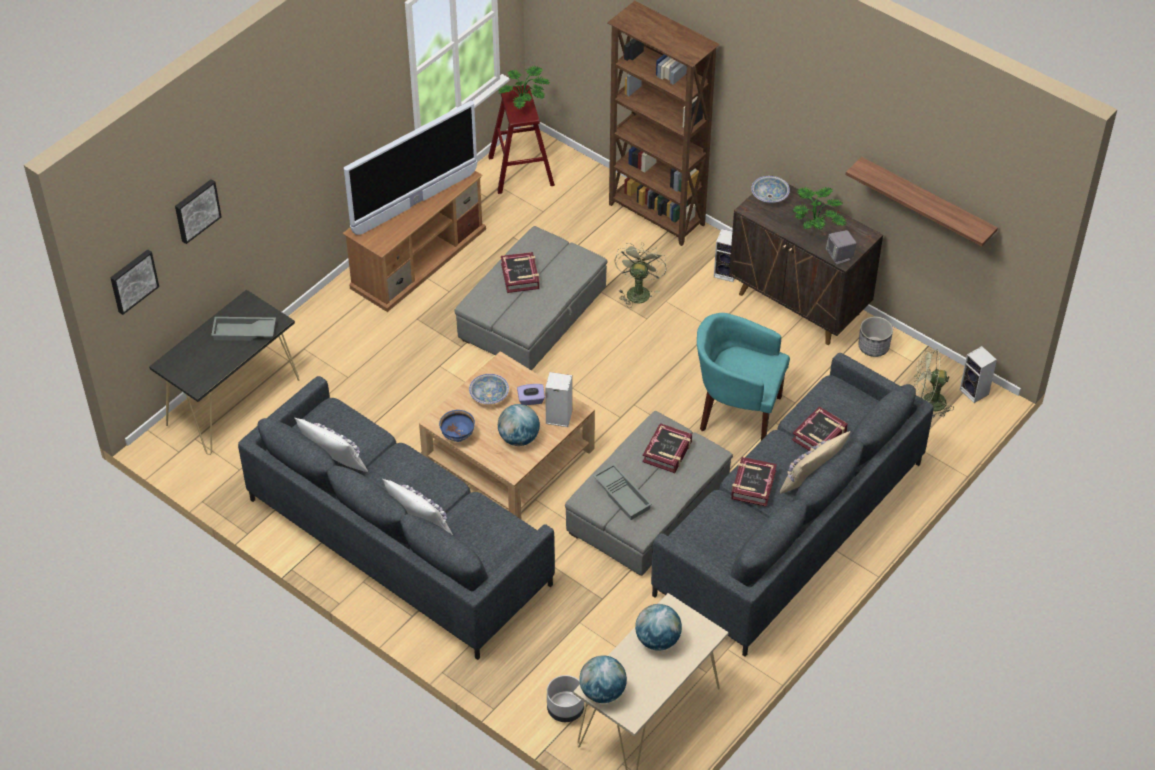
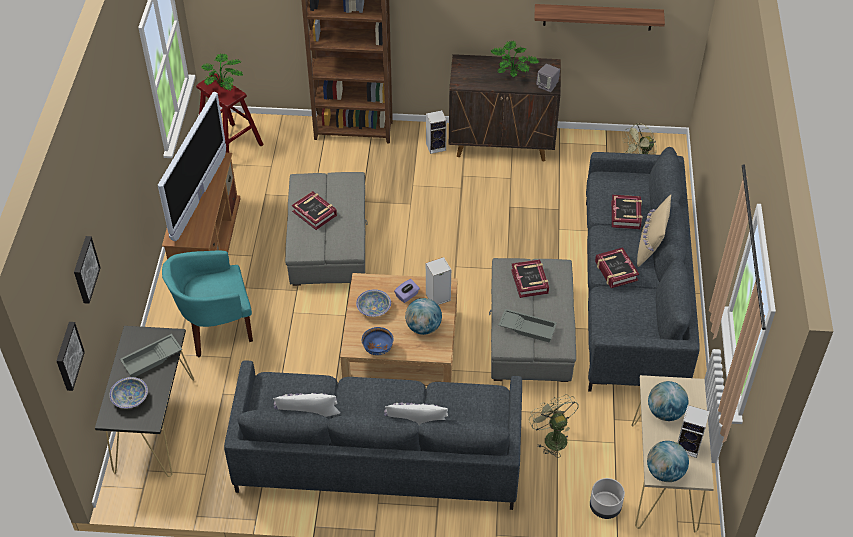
camera: 35 degrees left, 0 degrees up
(638, 291) = (387, 188): green fan -> green fan (552, 437)
(737, 410) = (526, 234): turquoise armchair -> turquoise armchair (215, 327)
(769, 196) = (464, 68): bowl -> bowl (130, 398)
(873, 347) = (573, 147): planter -> none
(975, 392) = (661, 145): speaker -> speaker (689, 446)

